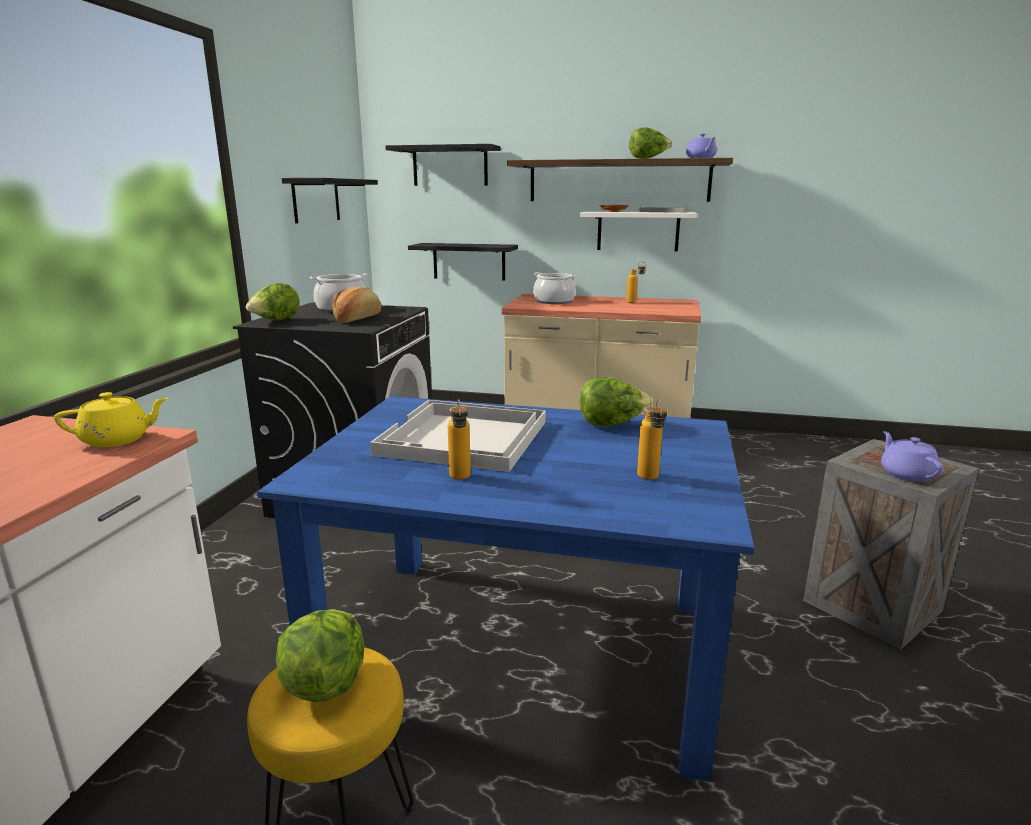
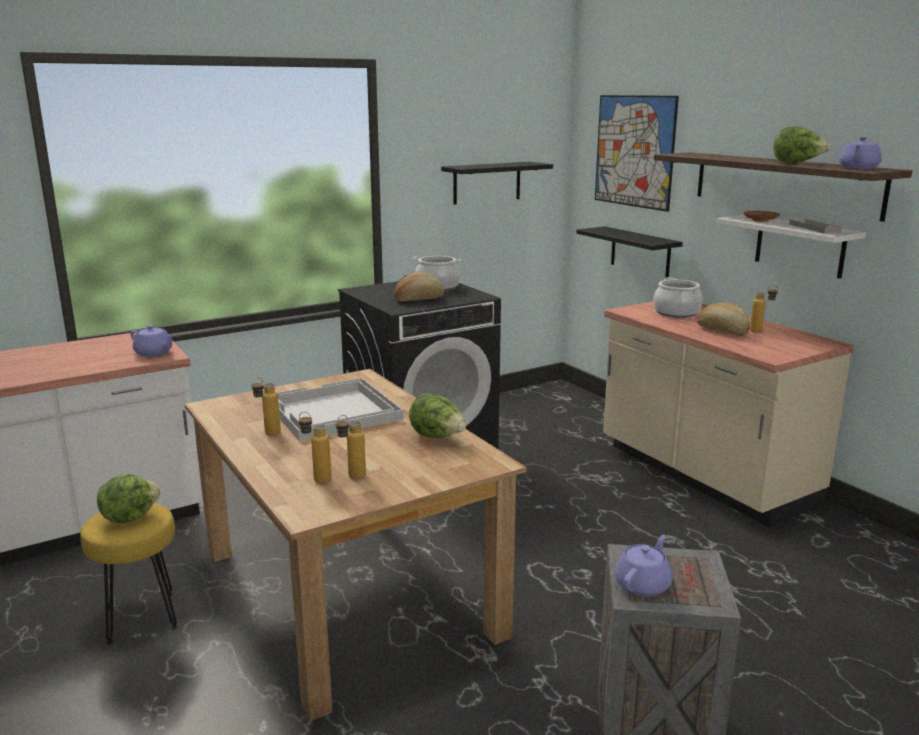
camera: 45 degrees right, 0 degrees up
(118, 439) = (154, 353): yellow teapot -> purple teapot
(275, 321) = (369, 290): lettuce -> none
(450, 166) = (634, 151): black shelf -> picture
(524, 645) = (350, 593): blue dining table -> brown dining table
(615, 305) = (722, 331): none -> bread
(625, 493) = (316, 478): none -> bottle

